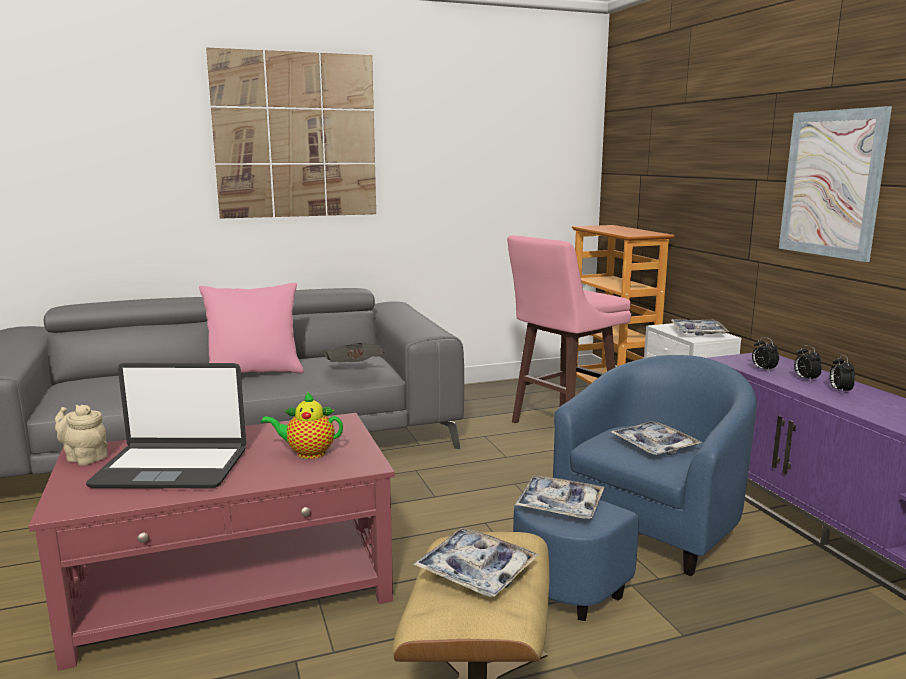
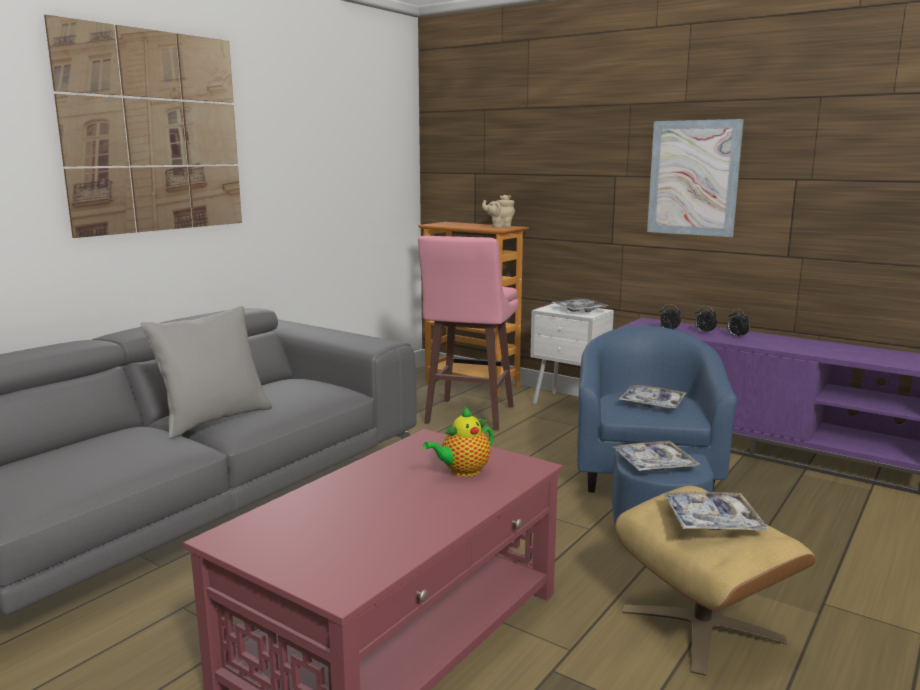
camera: 35 degrees left, 0 degrees up
(84, 458) = (242, 543): beige teapot -> beige teapot (499, 226)
(172, 468) = (365, 521): laptop -> none
(255, 373) = (214, 420): pink pillow -> grey pillow
(354, 370) = (321, 394): newspaper -> none

